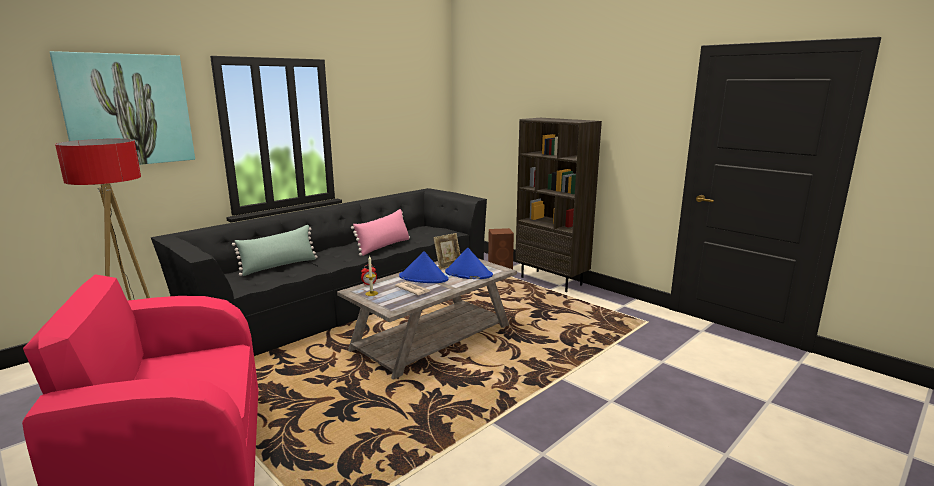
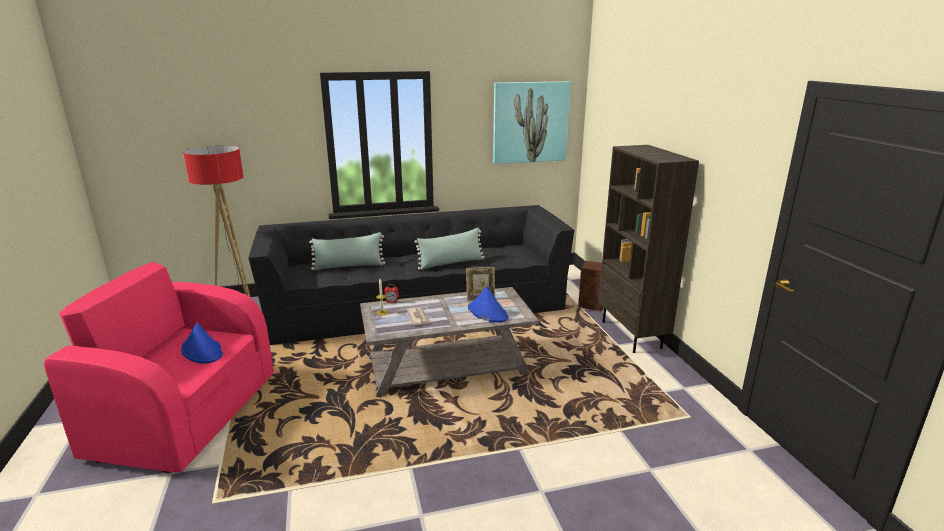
camera: 30 degrees right, 5 degrees up
(128, 110) = (250, 120): picture -> picture (530, 122)
(384, 246) = (451, 263): pink pillow -> green pillow
(424, 278) = (442, 307): blue hat -> blue hat (202, 351)

